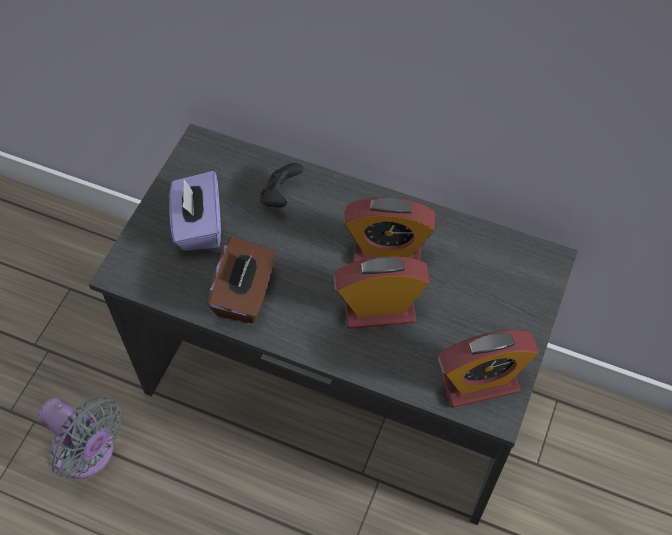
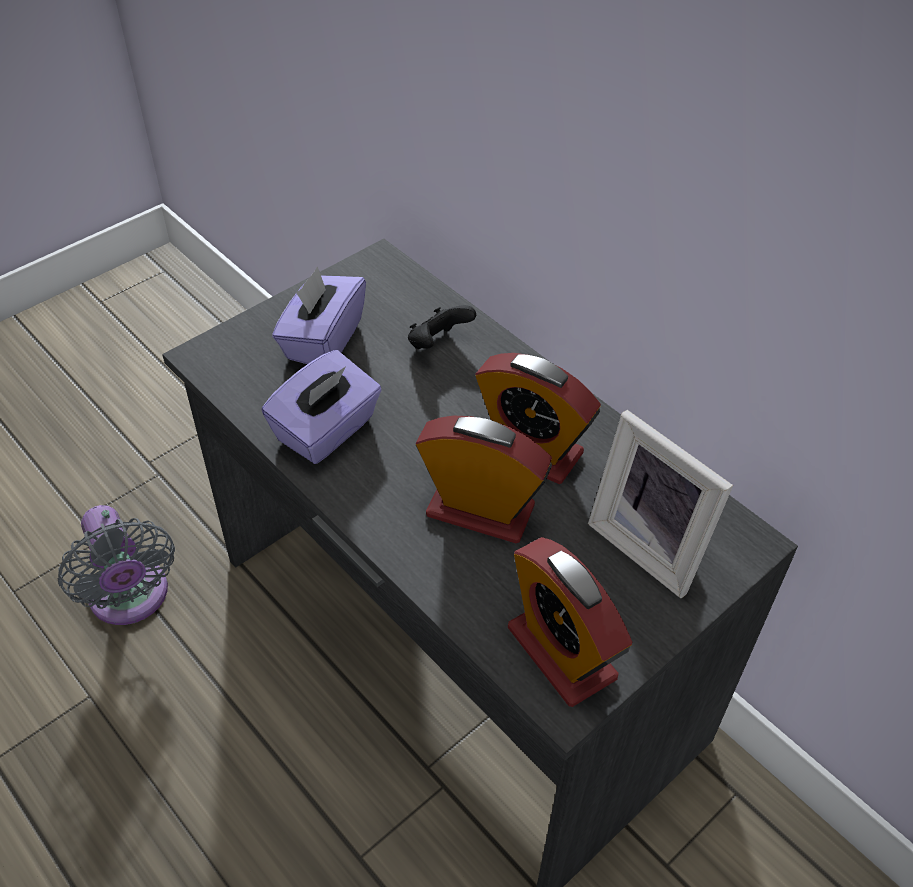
camera: 25 degrees right, 10 degrees down
(245, 294) = (327, 430): brown tissue box -> purple tissue box
(479, 383) = (561, 653): alarm clock -> alarm clock turned 45 degrees clockwise
(494, 288) = (650, 545): none -> picture frame

